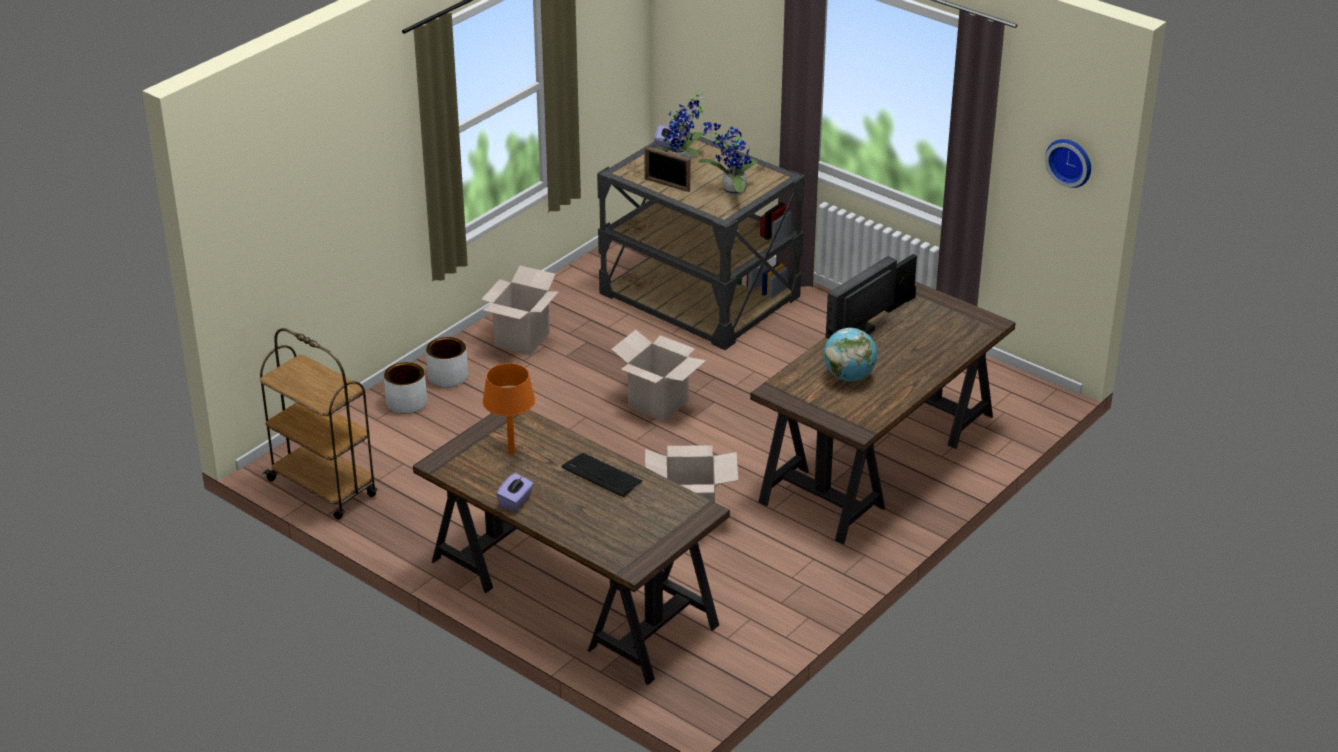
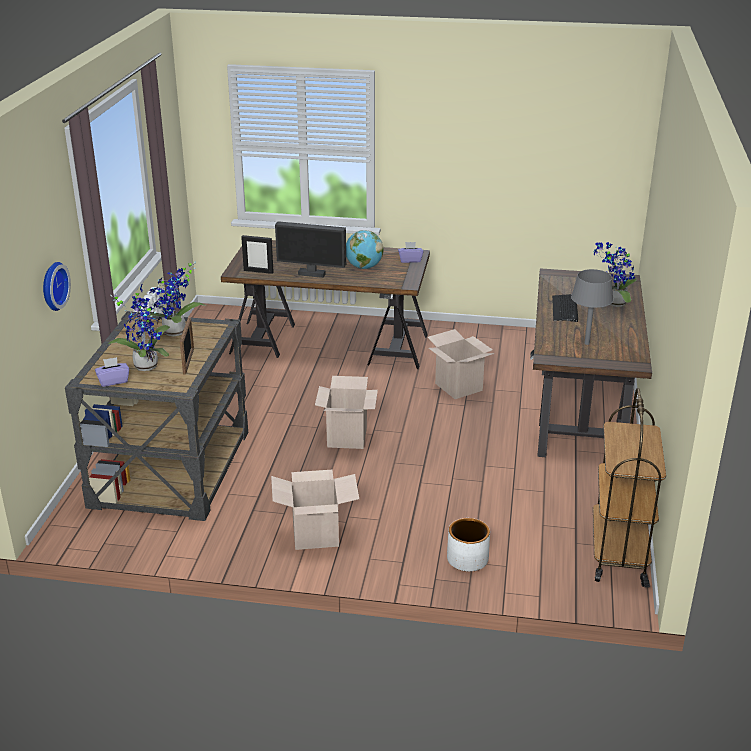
camera: 120 degrees left, 5 degrees down
(447, 377) = (409, 552): white planter -> none
(511, 452) = (587, 343): orange table lamp -> grey table lamp
(516, 501) = (629, 326): purple tissue box -> purple tissue box (410, 260)
(579, 519) = (613, 303): none -> potted plant
(1070, 161) = (173, 141): wall clock -> wall clock (52, 286)

